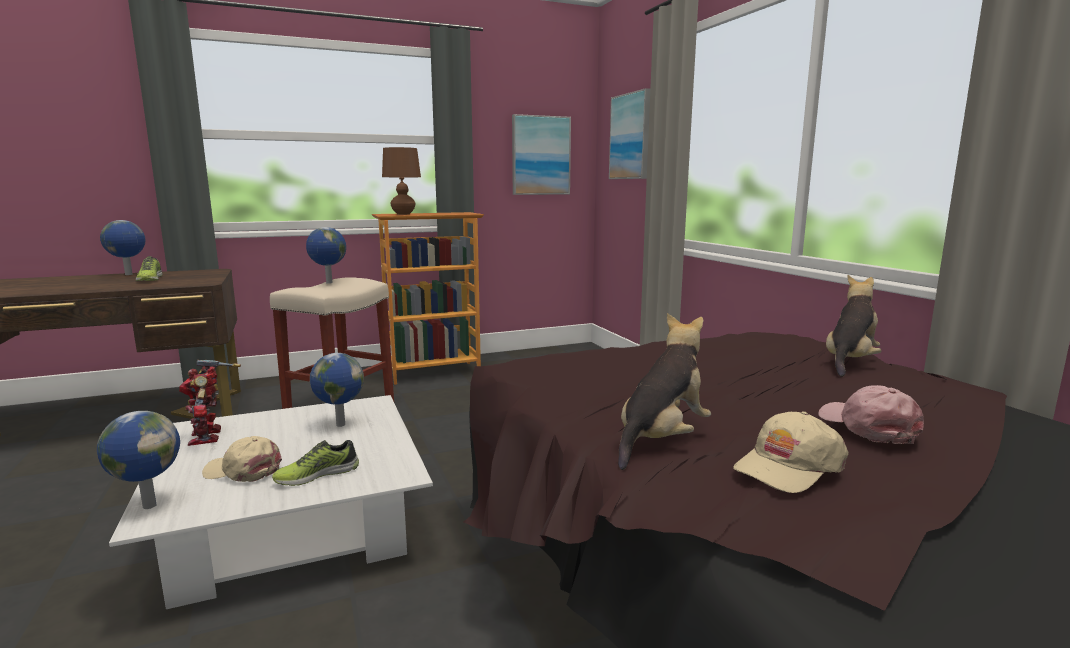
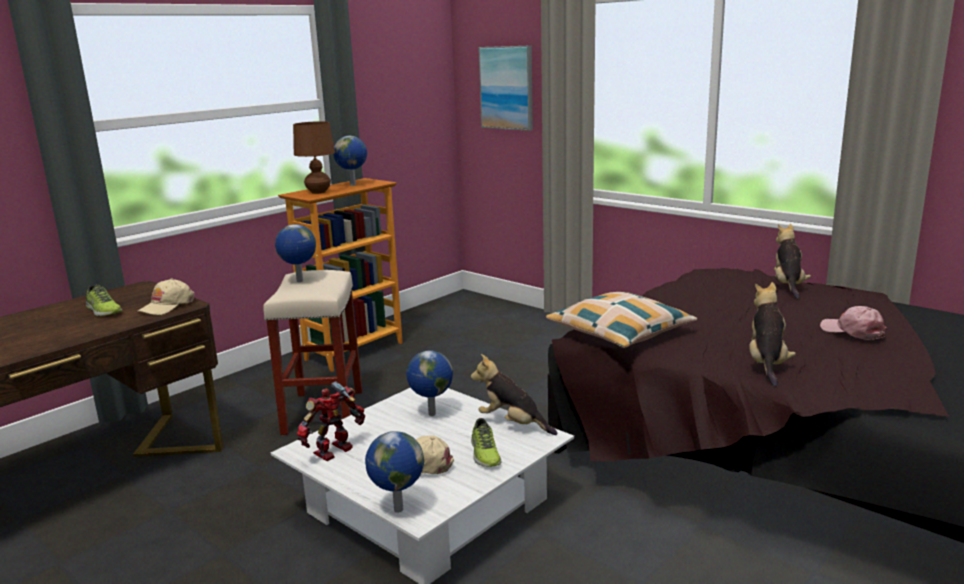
camera: 25 degrees left, 5 degrees up
(129, 274) = (51, 309): globe -> globe (353, 185)
(209, 436) = (335, 452): toy robot -> toy robot turned 90 degrees clockwise
(317, 475) = (484, 453): shoe -> shoe turned 45 degrees counterclockwise
(393, 453) = (512, 424): none -> plush toy
(540, 155) = (410, 107): picture -> none
(546, 370) = (619, 332): none -> pillow
(788, 467) = (846, 364): beige cap -> beige cap (167, 306)

